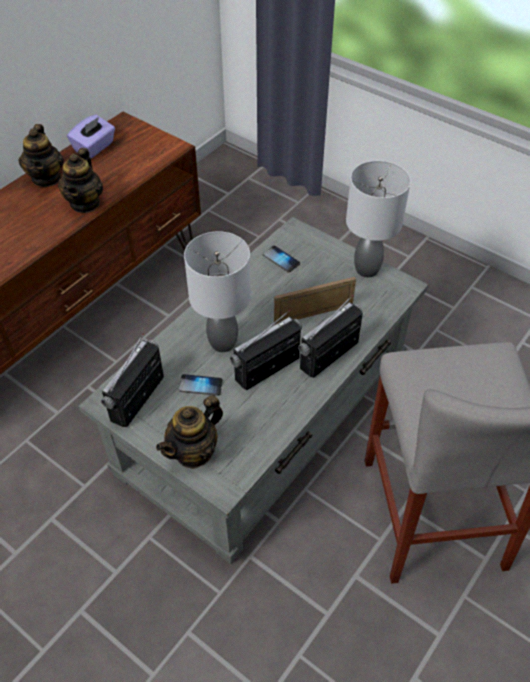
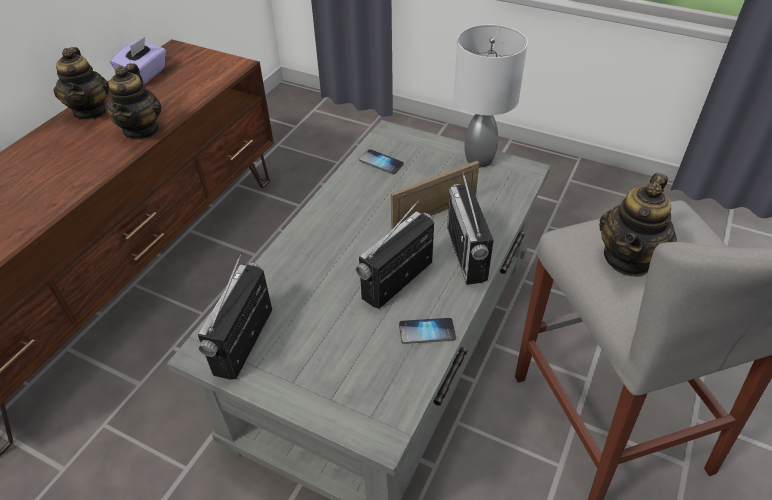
camera: 10 degrees left, 5 degrees down
(194, 452) = (331, 395): teapot -> teapot (628, 258)
(200, 385) = (321, 312): phone -> phone (427, 332)
(223, 343) = (336, 260): grey table lamp -> none
(329, 355) = (466, 254): radio -> radio turned 45 degrees counterclockwise

